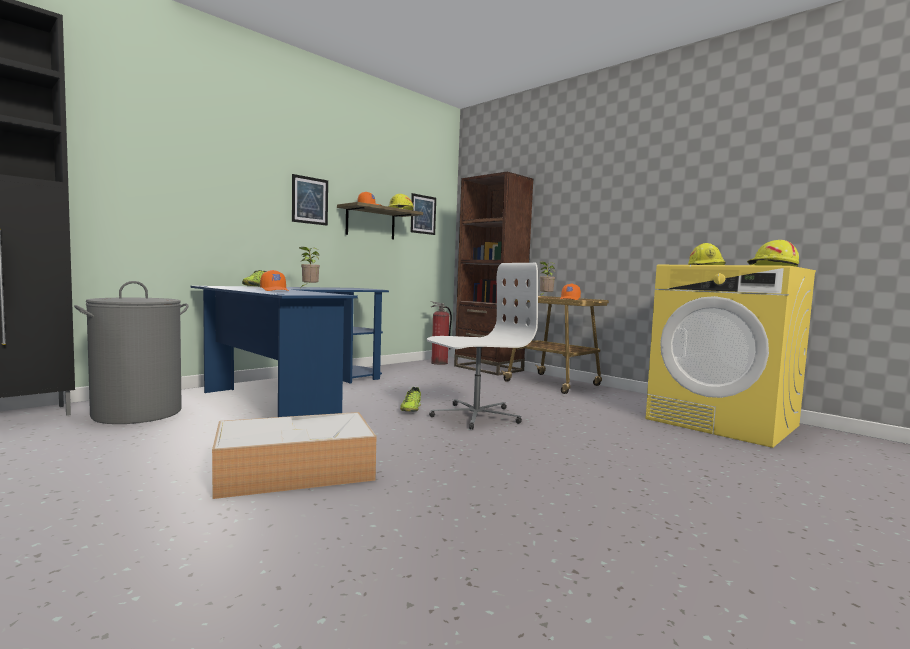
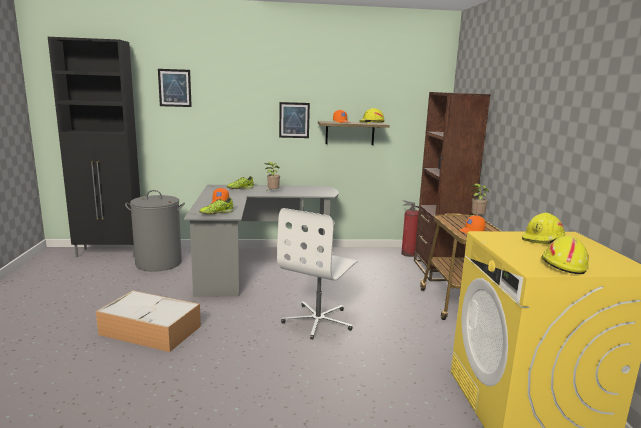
camera: 40 degrees right, 10 degrees up
(295, 391) = (255, 264): blue desk -> grey desk
(411, 409) = (290, 301): shoe -> shoe (216, 213)
(423, 214) = (407, 120): picture -> picture (175, 88)
(475, 416) = (318, 321): white office chair -> white office chair turned 105 degrees clockwise

